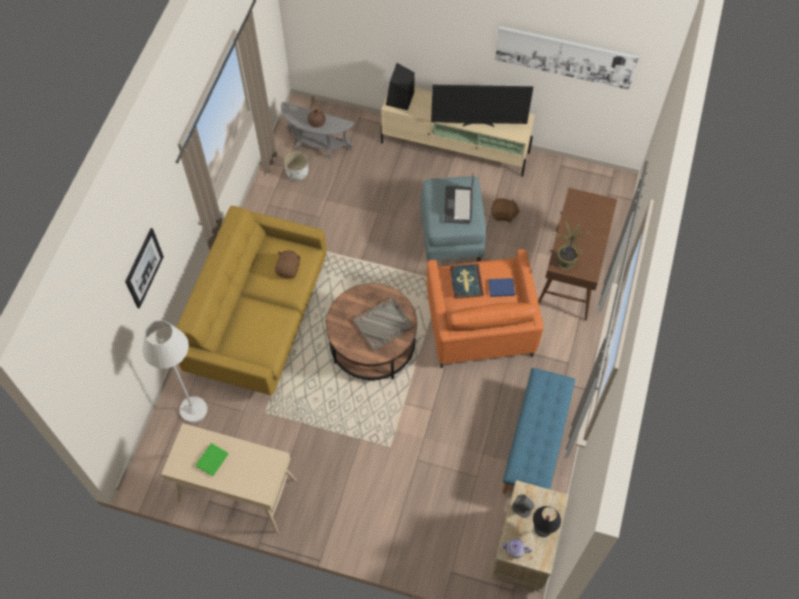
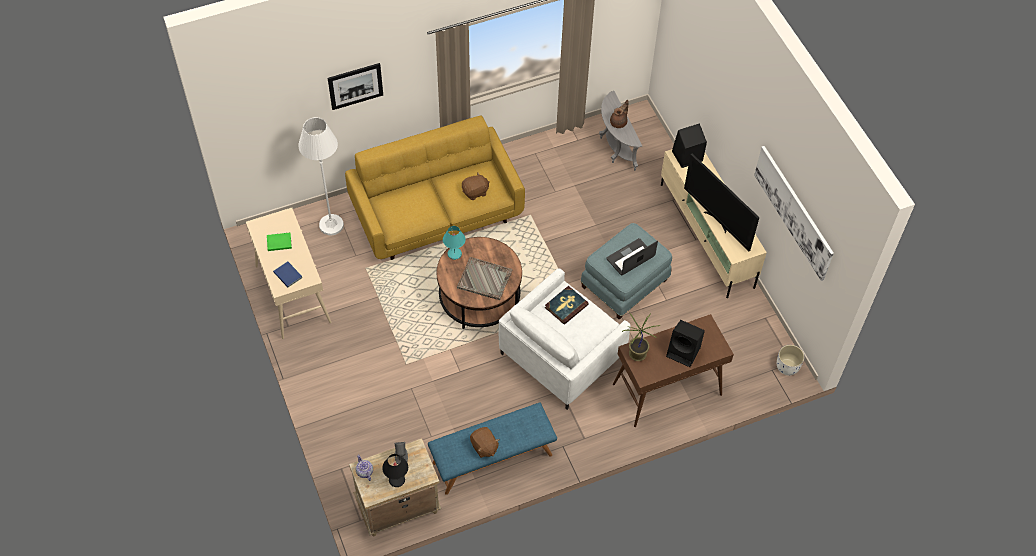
camera: 50 degrees right, 5 degrees down
(298, 173) = (580, 152): white planter -> white planter (787, 367)
(337, 329) = (454, 254): none -> turquoise table lamp
(479, 325) = (561, 355): orange armchair -> white armchair
(500, 287) = (583, 331): blue book -> blue book (287, 274)
(503, 215) = (677, 308): brown plush toy -> brown plush toy (484, 447)
(589, 230) = (684, 352): none -> black speaker

